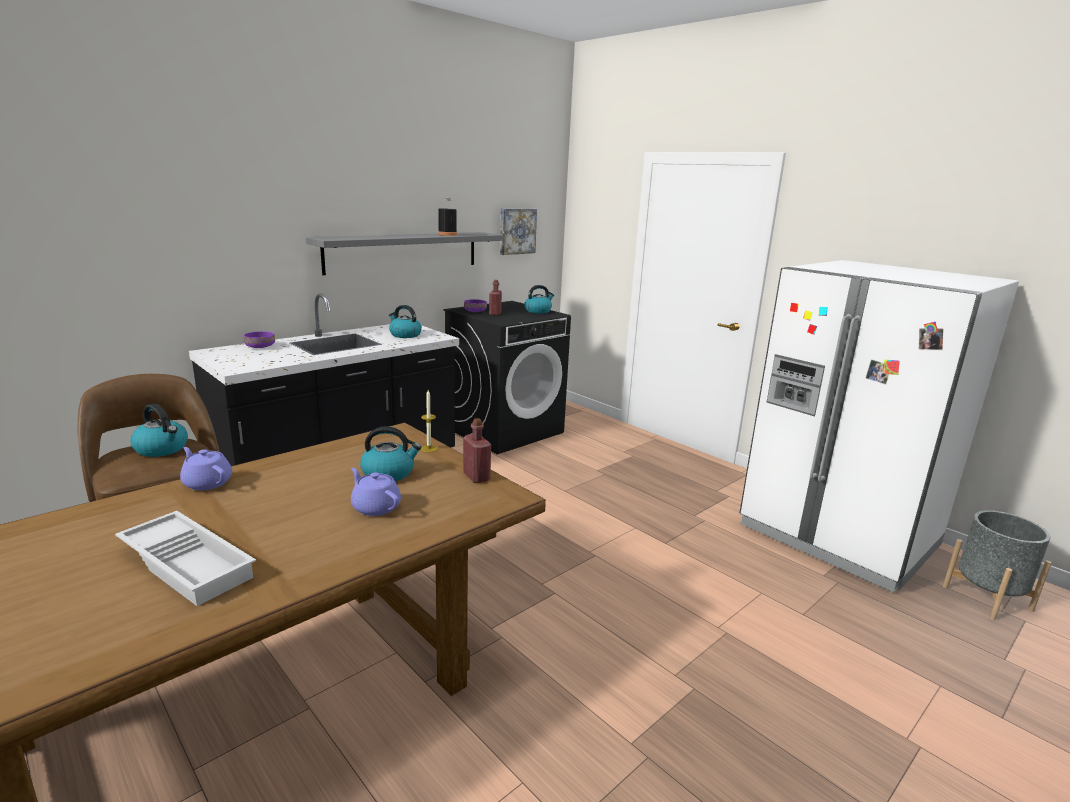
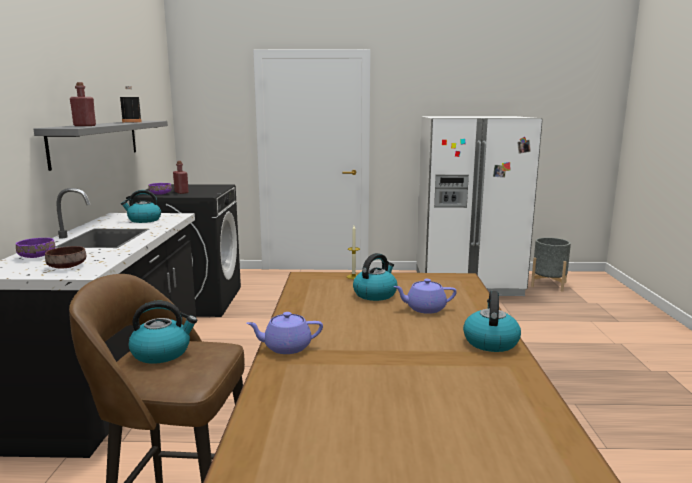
camera: 45 degrees left, 5 degrees down
(189, 563) = (434, 376): white tray -> none
(245, 360) = (66, 266): none -> brown bowl
(476, 477) = (421, 277): red bottle -> red bottle (84, 126)
(516, 231) = (152, 119): picture -> none
(538, 311) = (205, 186): kettle -> kettle (490, 341)

